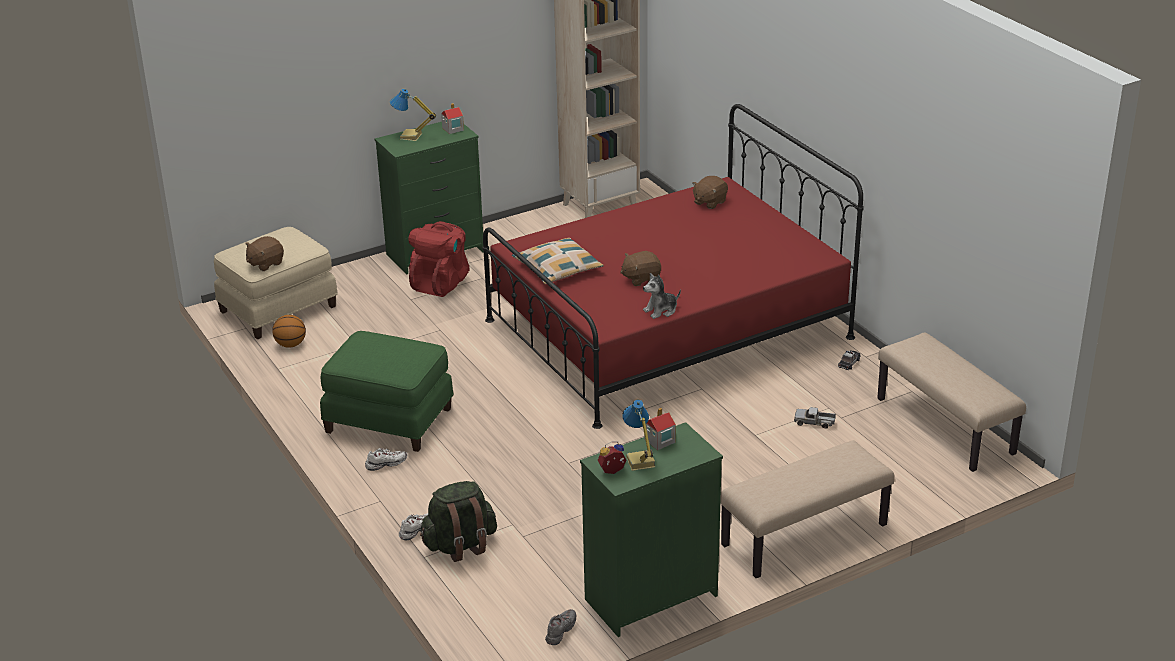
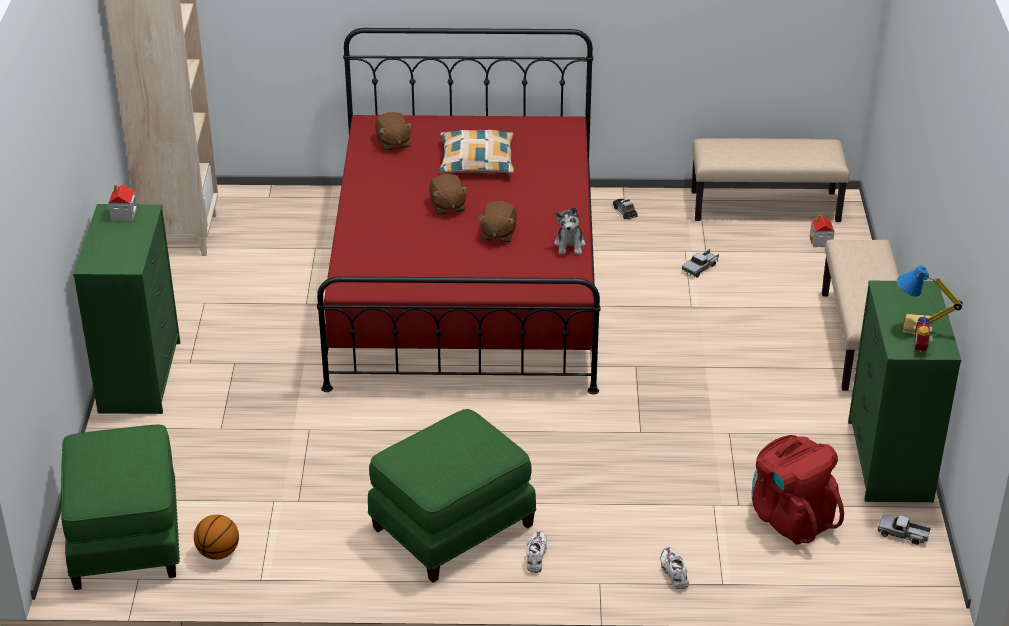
camera: 60 degrees left, 5 degrees up
(265, 263) = (144, 481): brown plush toy -> brown plush toy (447, 206)
(279, 310) = (127, 538): beige ottoman -> green ottoman
(411, 136) = (104, 248): table lamp -> none
(440, 283) = (211, 395): red backpack -> red backpack (790, 517)
(460, 545) = (721, 552): green backpack -> none
(557, 268) = (423, 275): pillow -> pillow (476, 161)
(560, 631) = (903, 534): grey shoe -> toy truck
(659, 441) = (890, 305): toy house -> toy house (821, 241)

